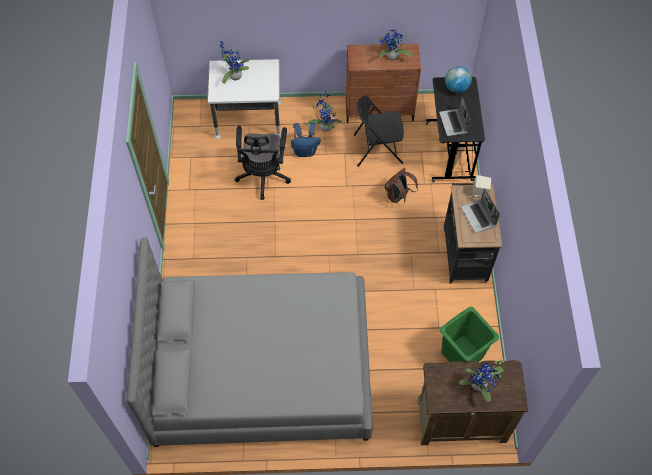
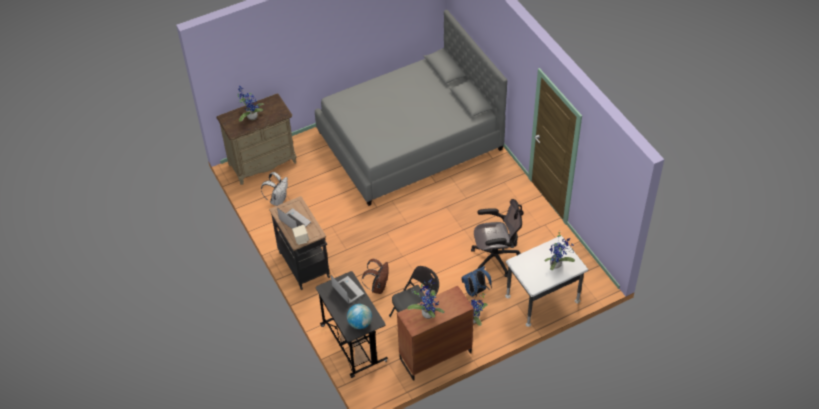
camera: 155 degrees right, 10 degrees down
(264, 176) = (495, 258): office chair -> office chair turned 105 degrees clockwise
(462, 354) = (278, 200): green laundry basket -> white backpack

